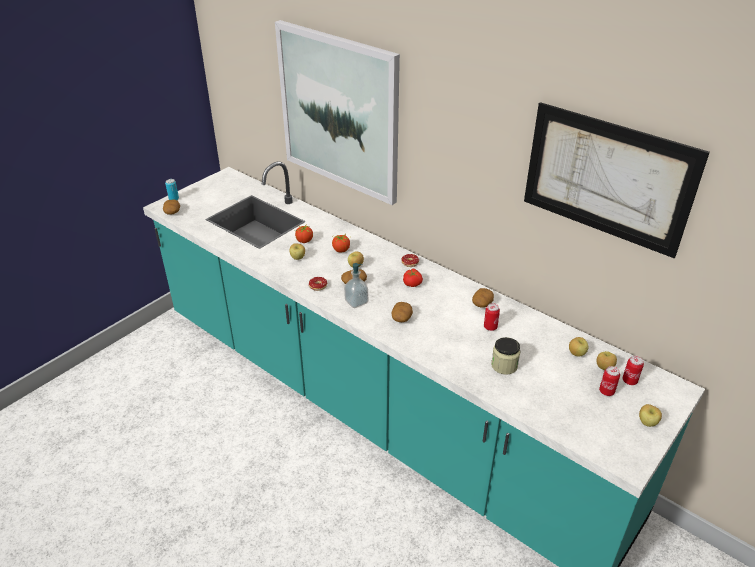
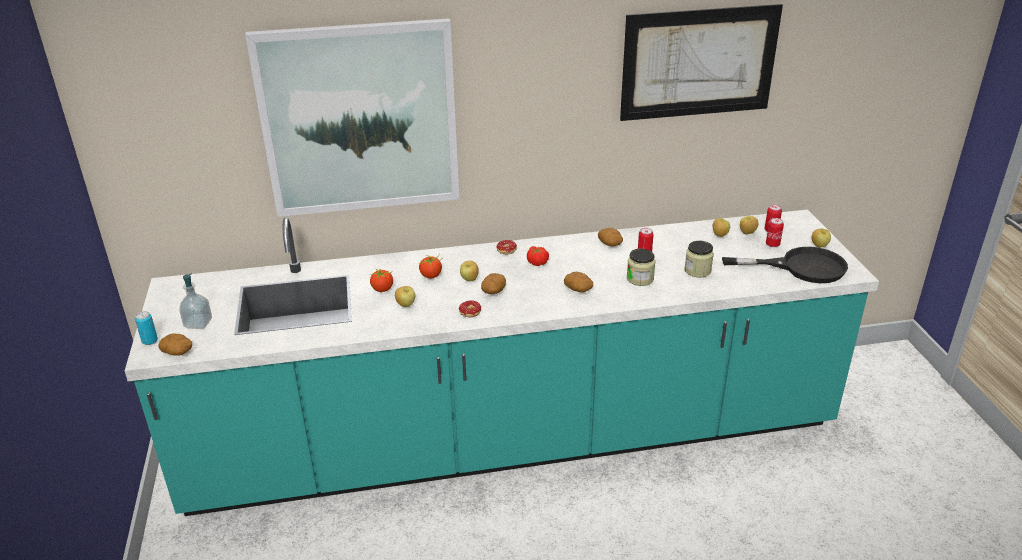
camera: 50 degrees left, 5 degrees down
(356, 302) = (523, 302): soap dispenser -> soap dispenser (198, 323)
(452, 341) = (640, 279): none -> jar
(592, 425) = (801, 267): none -> black frying pan

